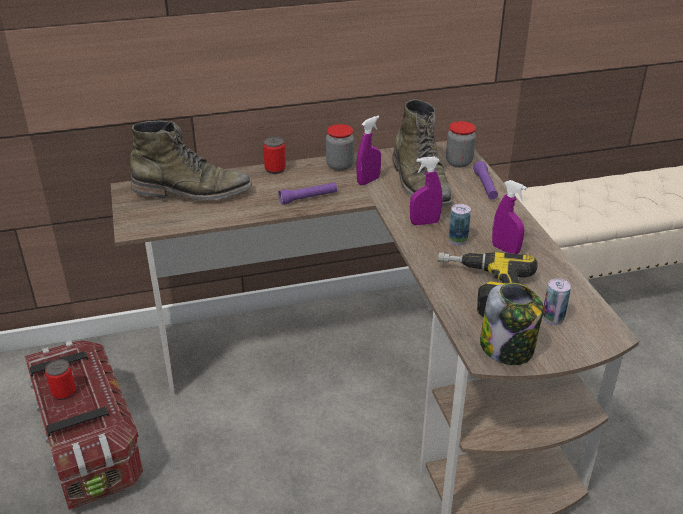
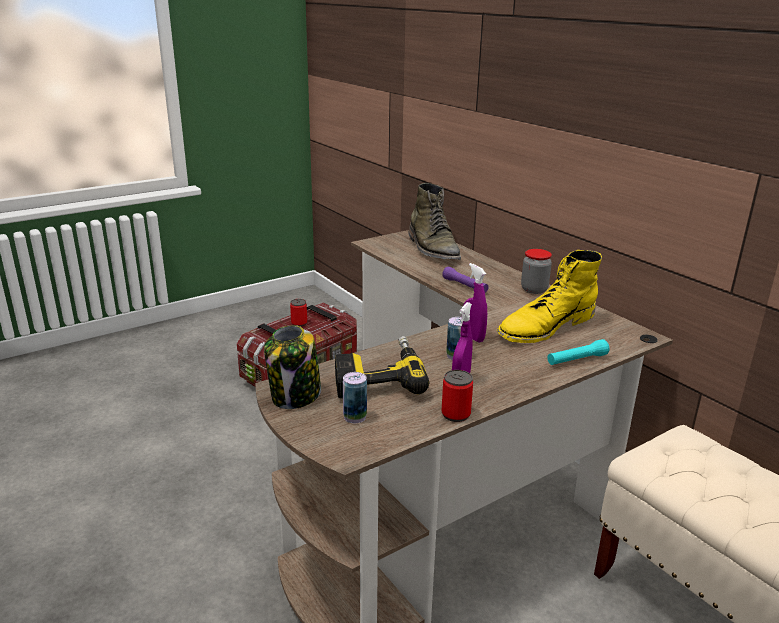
camera: 70 degrees right, 10 degrees down
(275, 169) = (498, 268): can -> can (455, 414)
(368, 181) = (521, 304): purple spray bottle -> none
(420, 182) = (545, 327): green boot -> yellow boot
(459, 162) = (611, 341): jar -> none
(485, 186) = (576, 360): purple flashlight -> turquoise flashlight

